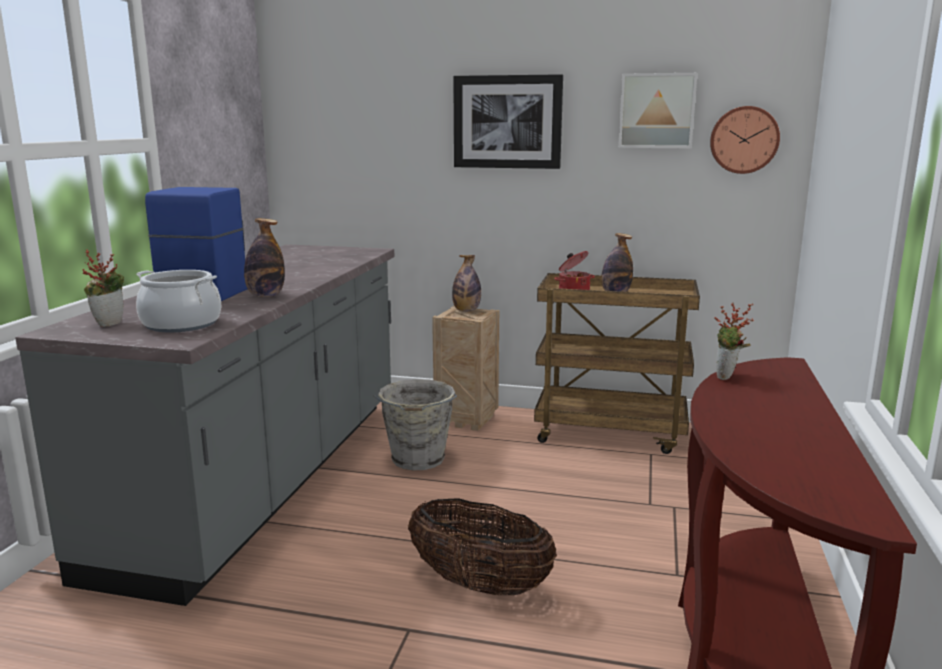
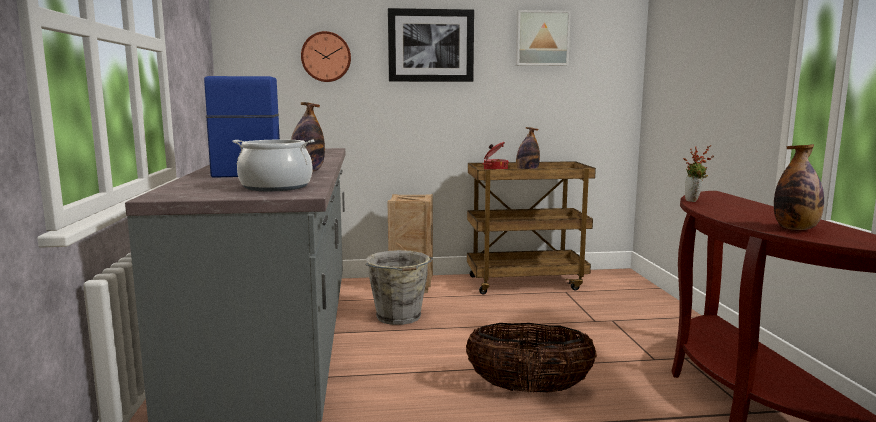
camera: 20 degrees left, 5 degrees down
(109, 323) = (203, 190): potted plant -> none
(466, 310) = (408, 196): bottle -> bottle (795, 229)
(744, 140) = (601, 59): wall clock -> wall clock (326, 57)

